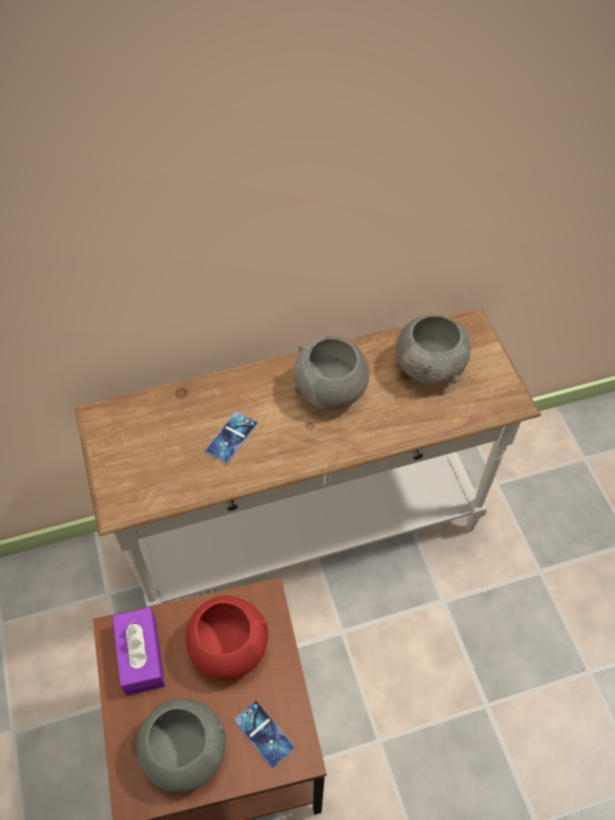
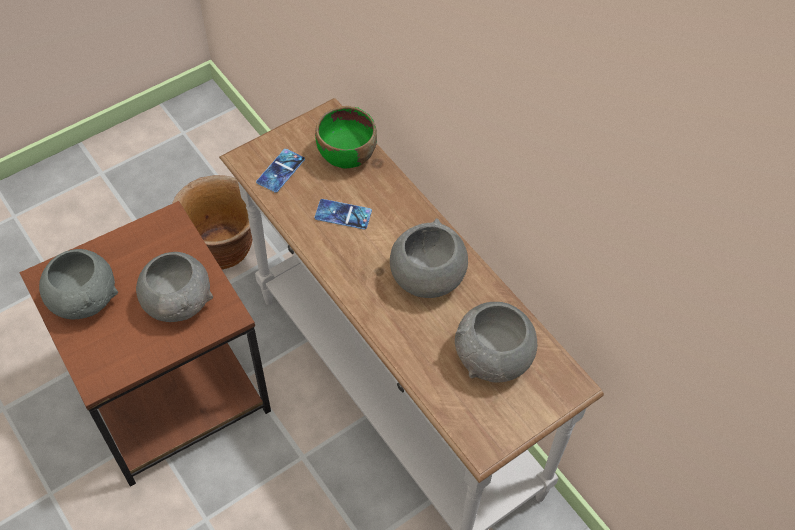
camera: 70 degrees right, 0 degrees up
(74, 649) = (223, 249): none -> brown planter
(141, 655) = (155, 243): purple tissue box -> none
(159, 415) = (346, 155): none -> green bowl
(228, 647) = (178, 301): red bowl -> grey bowl
(264, 733) = (109, 350): phone -> phone (280, 171)

